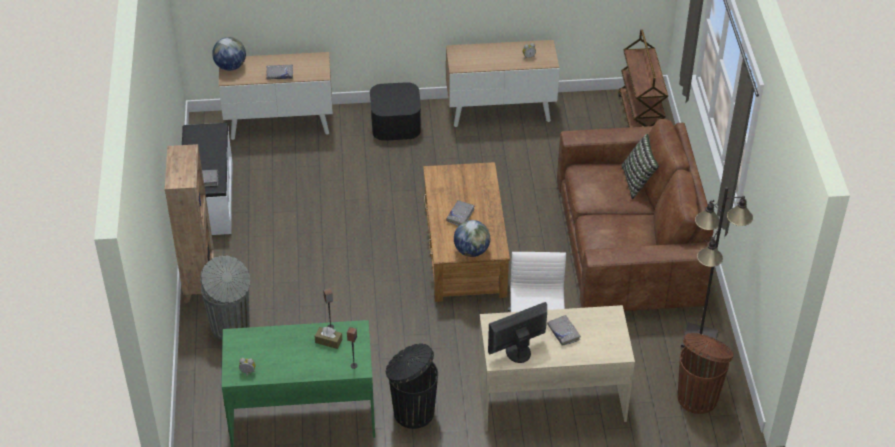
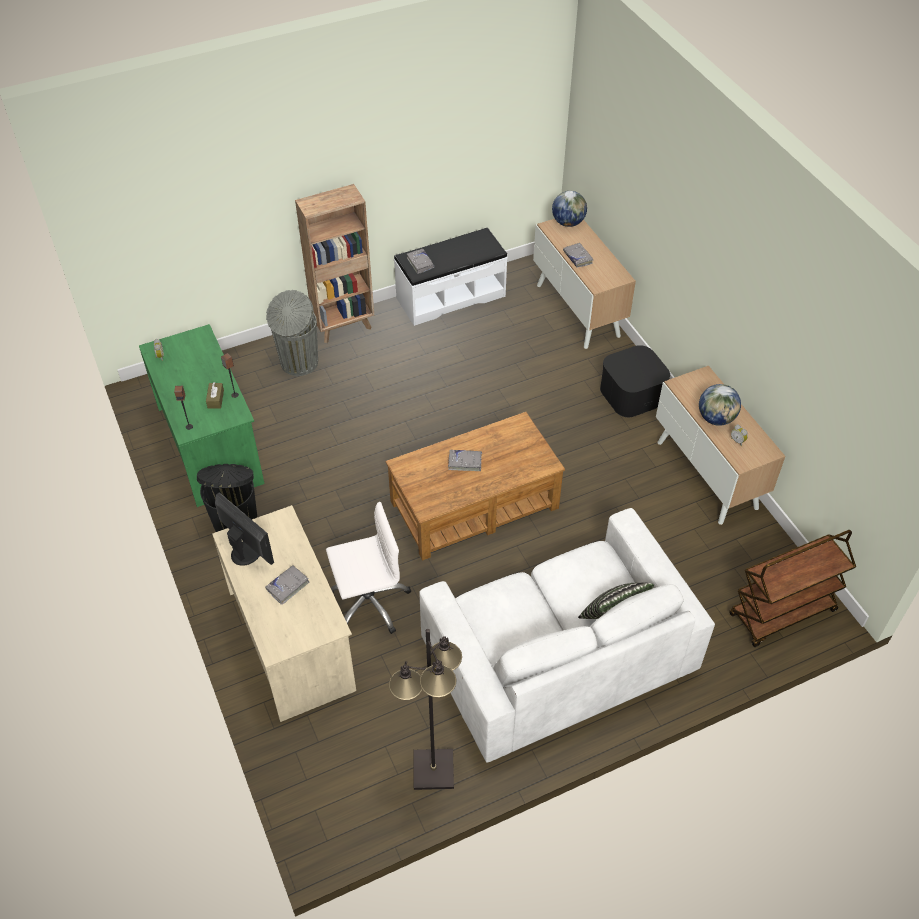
camera: 70 degrees right, 5 degrees up
(471, 251) = (416, 486): globe -> globe (716, 418)
(629, 244) = (558, 656): brown sofa -> white sofa
(698, 397) = (341, 789): brown trash can -> none

